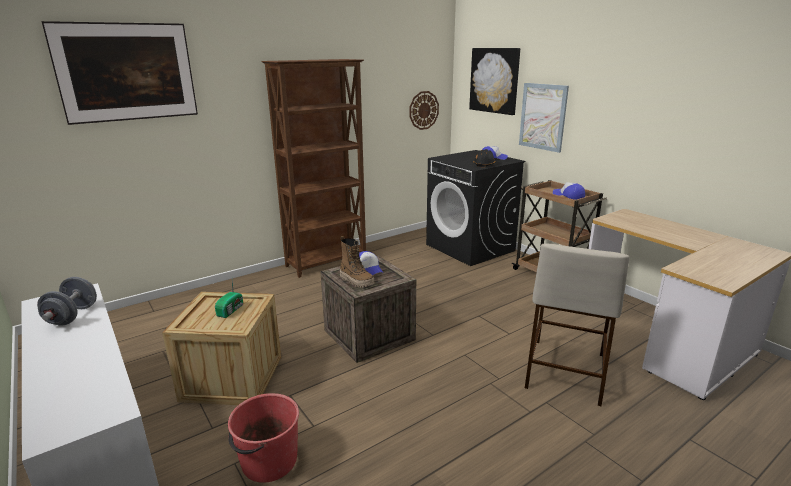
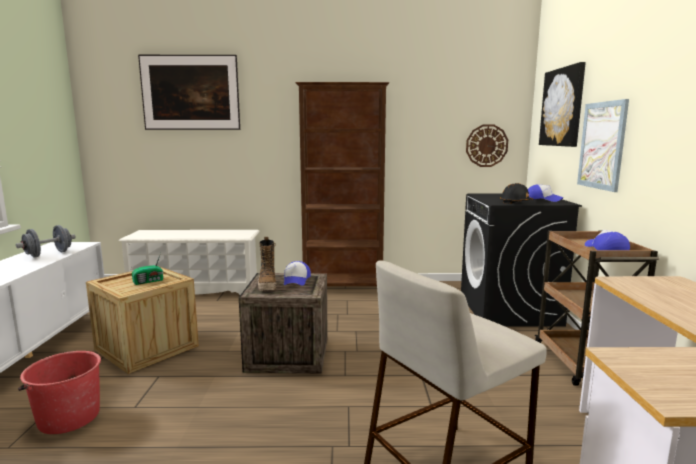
camera: 35 degrees right, 10 degrees down
(179, 305) = (196, 289): none -> white shoe rack

